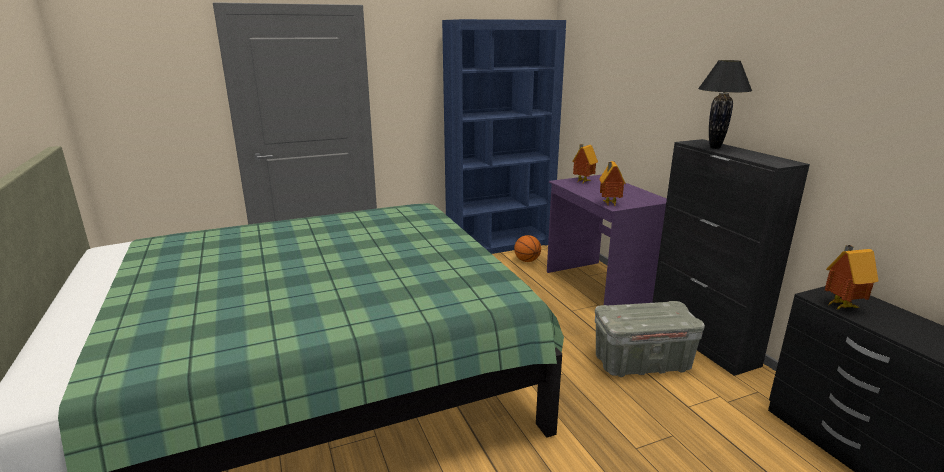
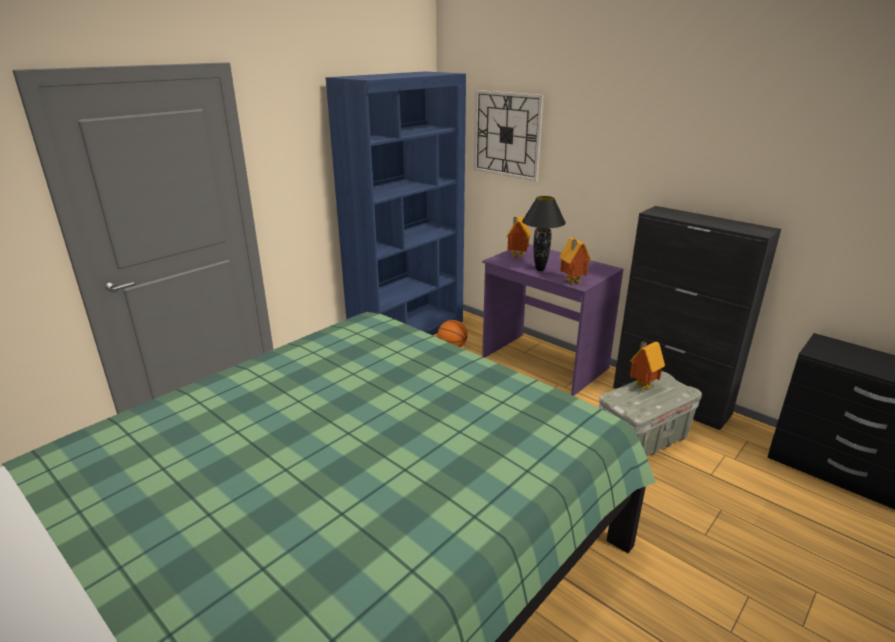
camera: 25 degrees left, 5 degrees up
(598, 74) = (507, 135): none -> wall clock
(715, 147) = (684, 217): black table lamp -> black table lamp (540, 269)
(840, 305) = (839, 358): toy house -> toy house (641, 386)

